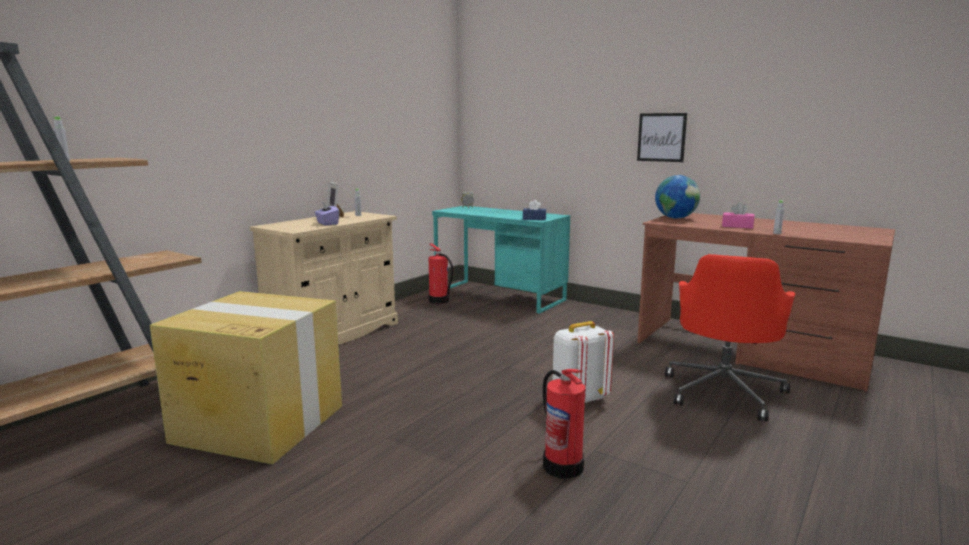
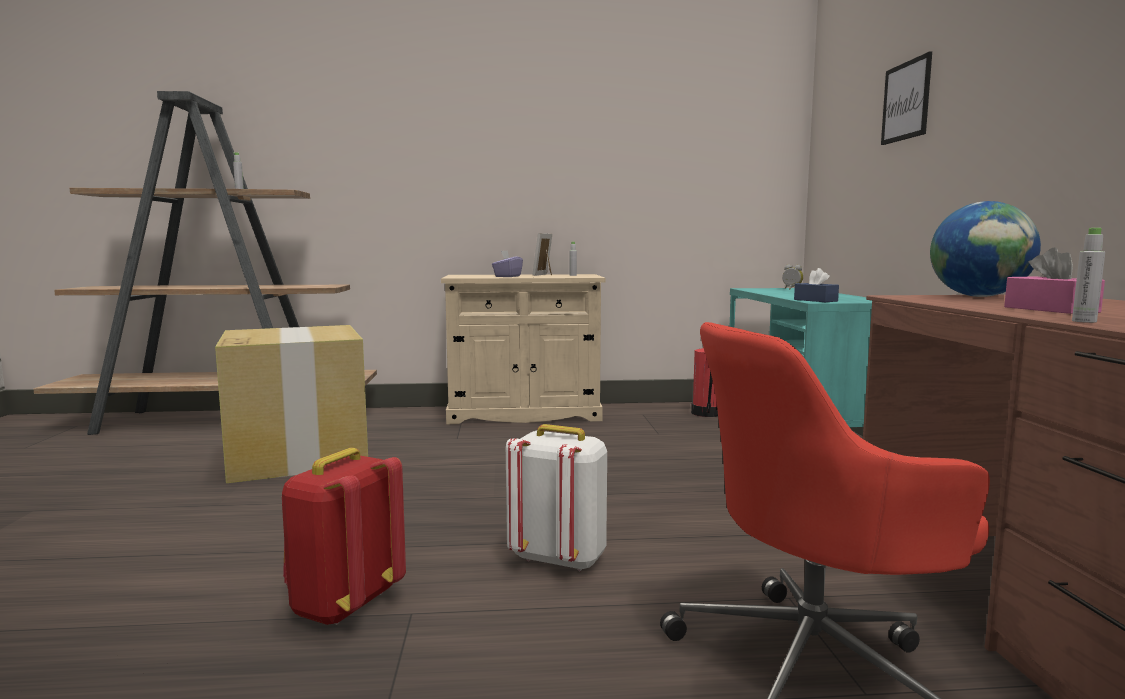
camera: 50 degrees right, 5 degrees down
(562, 465) = (343, 605): fire extinguisher -> red backpack
(661, 137) = (1046, 136): picture -> picture (906, 101)

